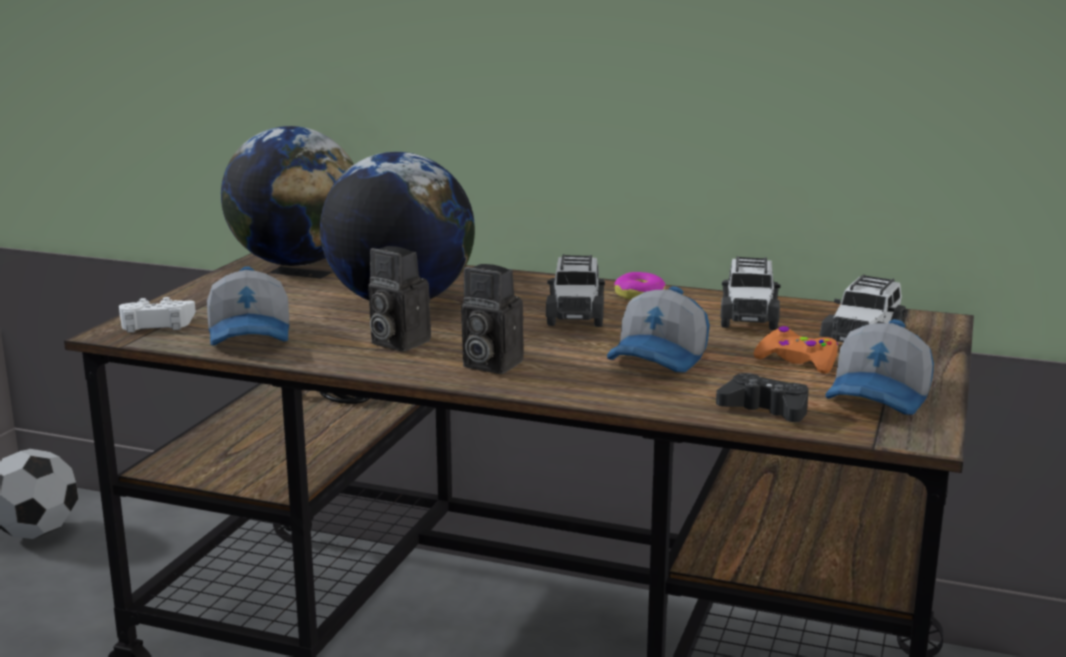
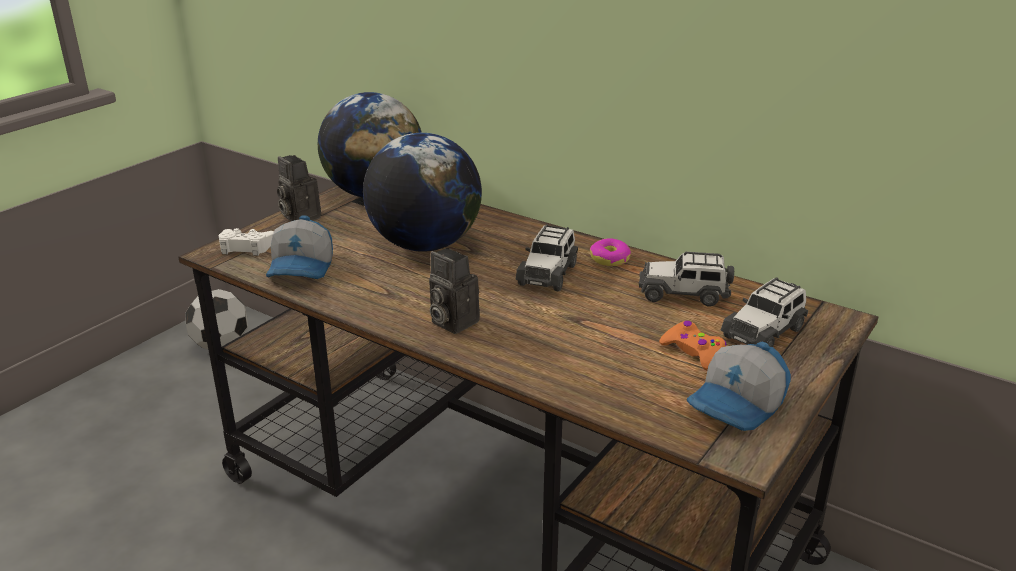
camera: 15 degrees right, 10 degrees up
(396, 342) = (398, 288): camera -> camera (299, 216)
(661, 358) = (585, 333): cap -> none
(748, 316) = (683, 294): toy car -> toy car turned 75 degrees clockwise
(765, 410) = (635, 404): black game controller -> none

